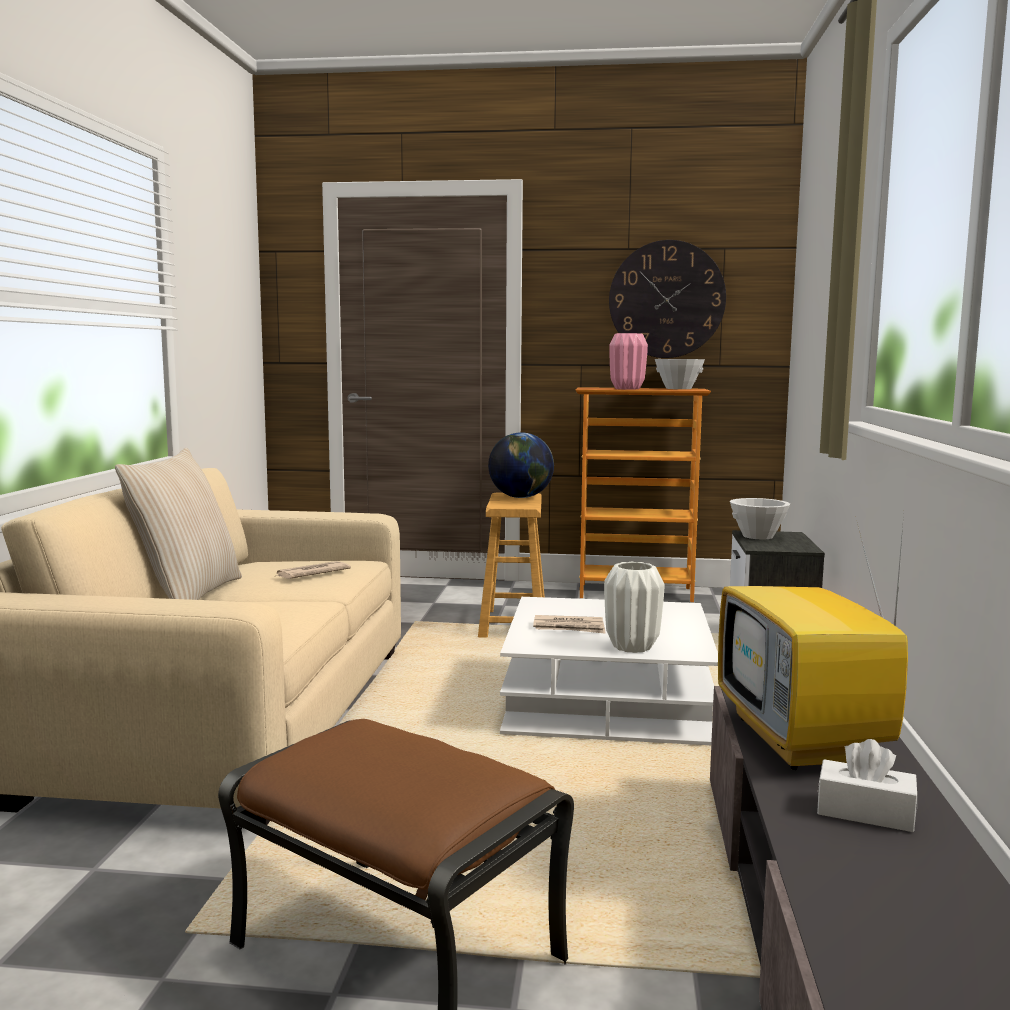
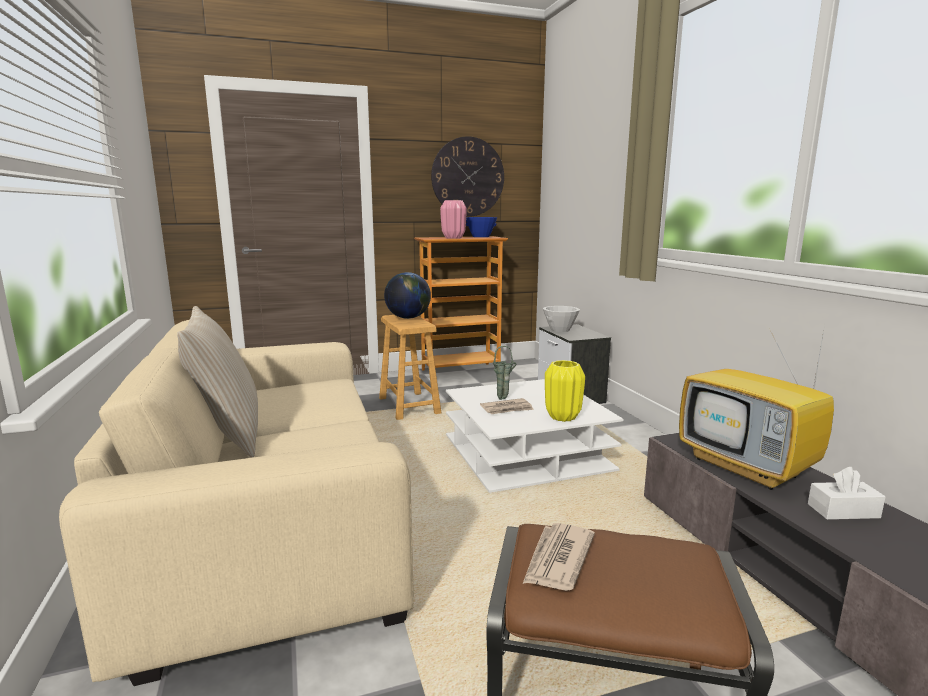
camera: 25 degrees left, 5 degrees up
(311, 574) = (313, 398): newspaper -> newspaper (557, 559)
(582, 616) = (503, 399): none -> green vase
(632, 647) = (562, 417): white vase -> yellow vase
(678, 388) = (480, 236): white bowl -> blue bowl

